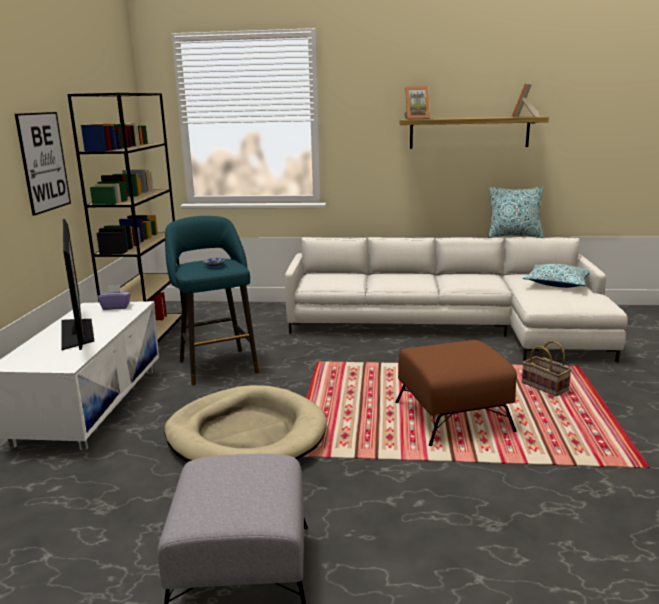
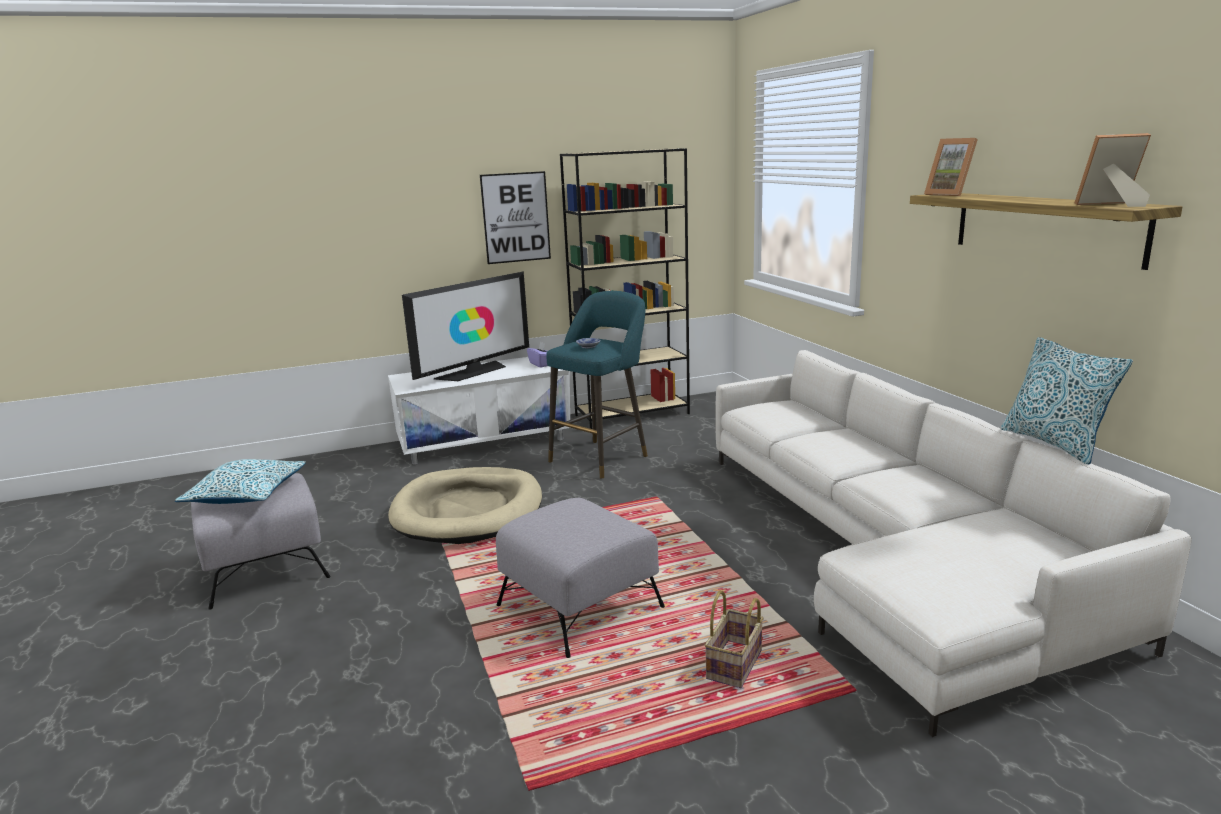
camera: 65 degrees right, 0 degrees up
(453, 417) = (580, 607): brown ottoman -> grey ottoman
(557, 283) = (1001, 552): pillow -> pillow (247, 494)

